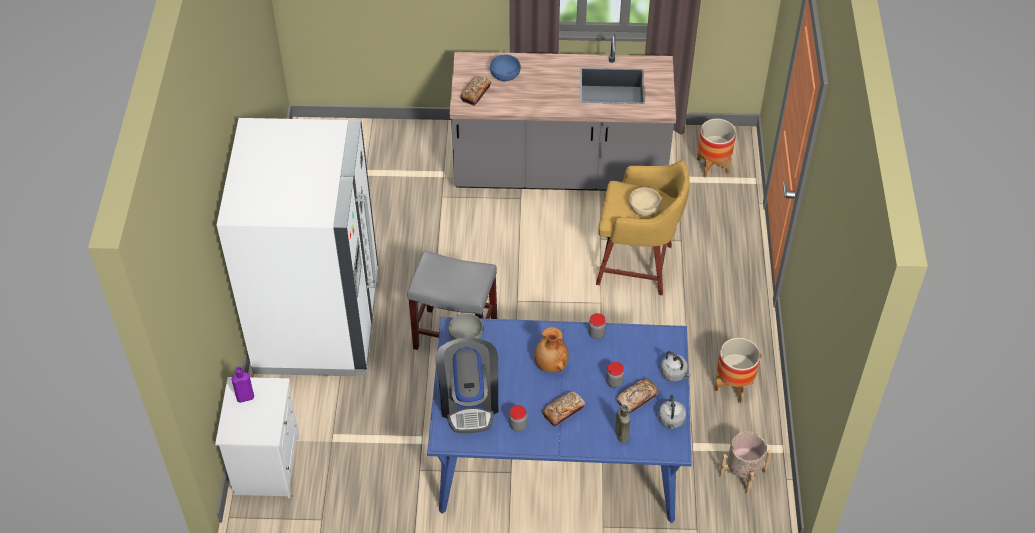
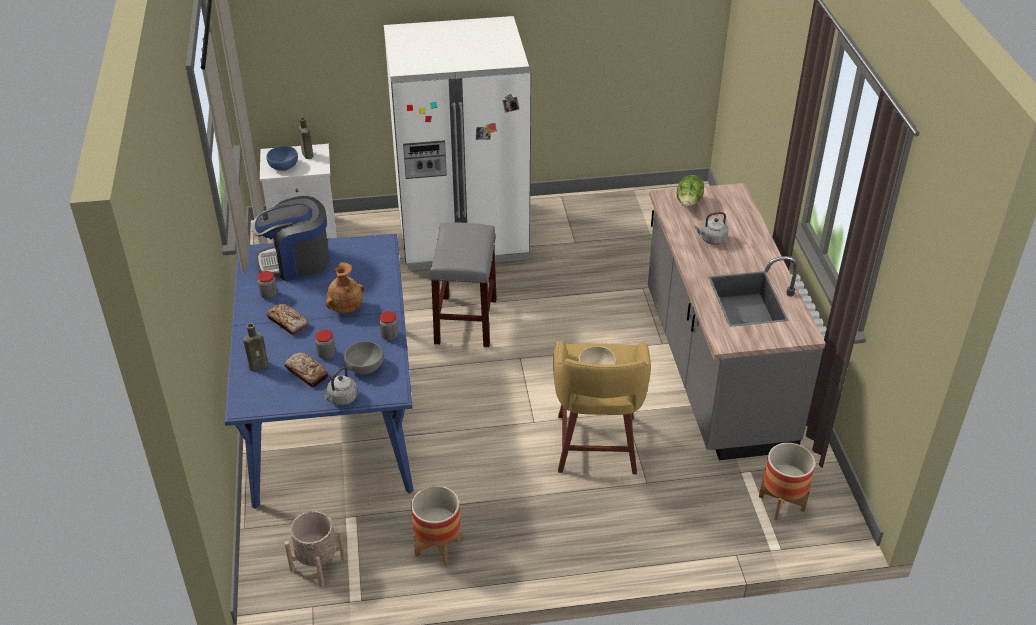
camera: 80 degrees right, 10 degrees down
(244, 397) = (307, 154): purple bottle -> brown bottle
(466, 335) = (375, 250): grey bowl -> grey bowl (365, 366)
(475, 93) = (688, 203): bread -> lettuce
(504, 74) = (726, 219): blue bowl -> blue bowl (283, 165)
(671, 421) = (278, 401): grey kettle -> grey kettle (711, 239)

